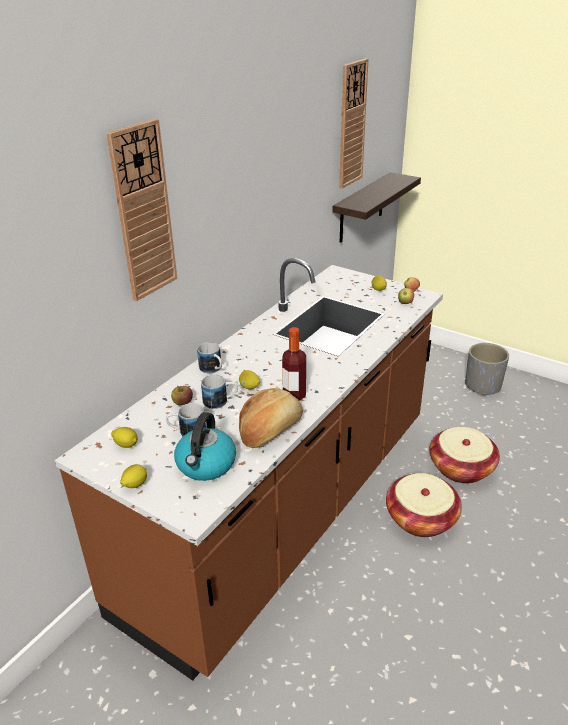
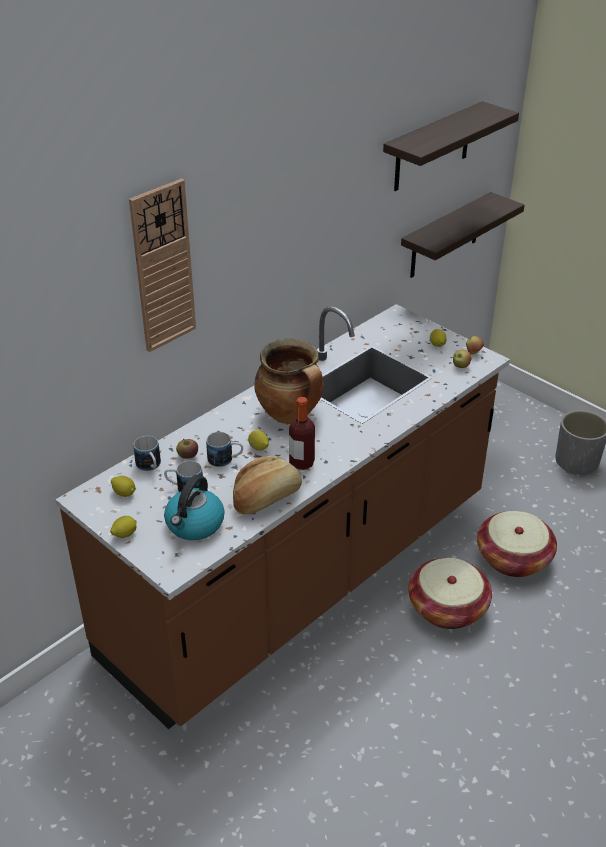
camera: 10 degrees right, 5 degrees up
(213, 369) = (227, 422): mug -> mug (150, 466)
(271, 356) = (291, 415): none -> cooking pot
(351, 125) = (432, 147): wall clock -> shelf

